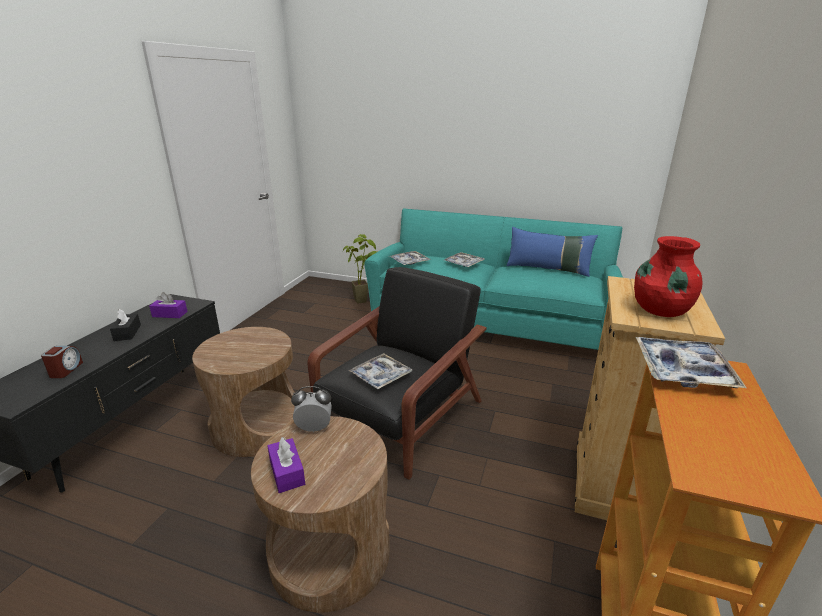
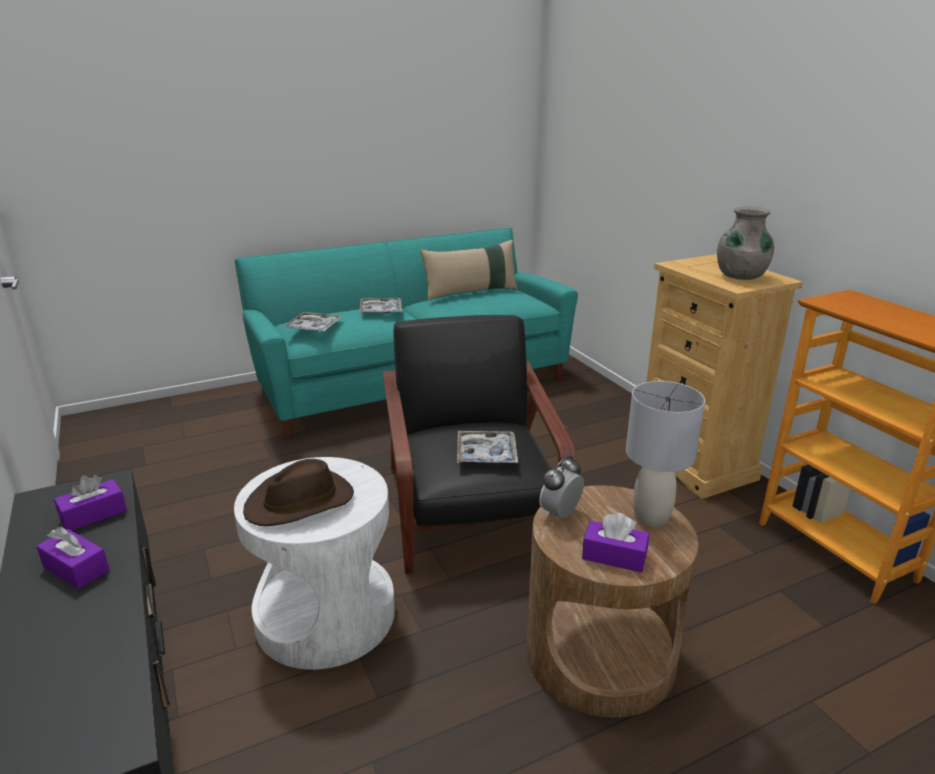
camera: 45 degrees left, 0 degrees up
(66, 370) = (90, 662): alarm clock -> none
(127, 333) = (76, 568): black tissue box -> purple tissue box
(232, 349) = (301, 502): none -> brown hat
(256, 426) = (325, 615): brown side table -> white side table
(354, 467) = (651, 518): none -> grey table lamp
(366, 301) = (220, 414): potted plant -> none
(548, 269) = (470, 292): blue pillow -> beige pillow
(660, 311) = (740, 276): red vase -> grey vase
(682, 370) = (840, 304): tray -> none

